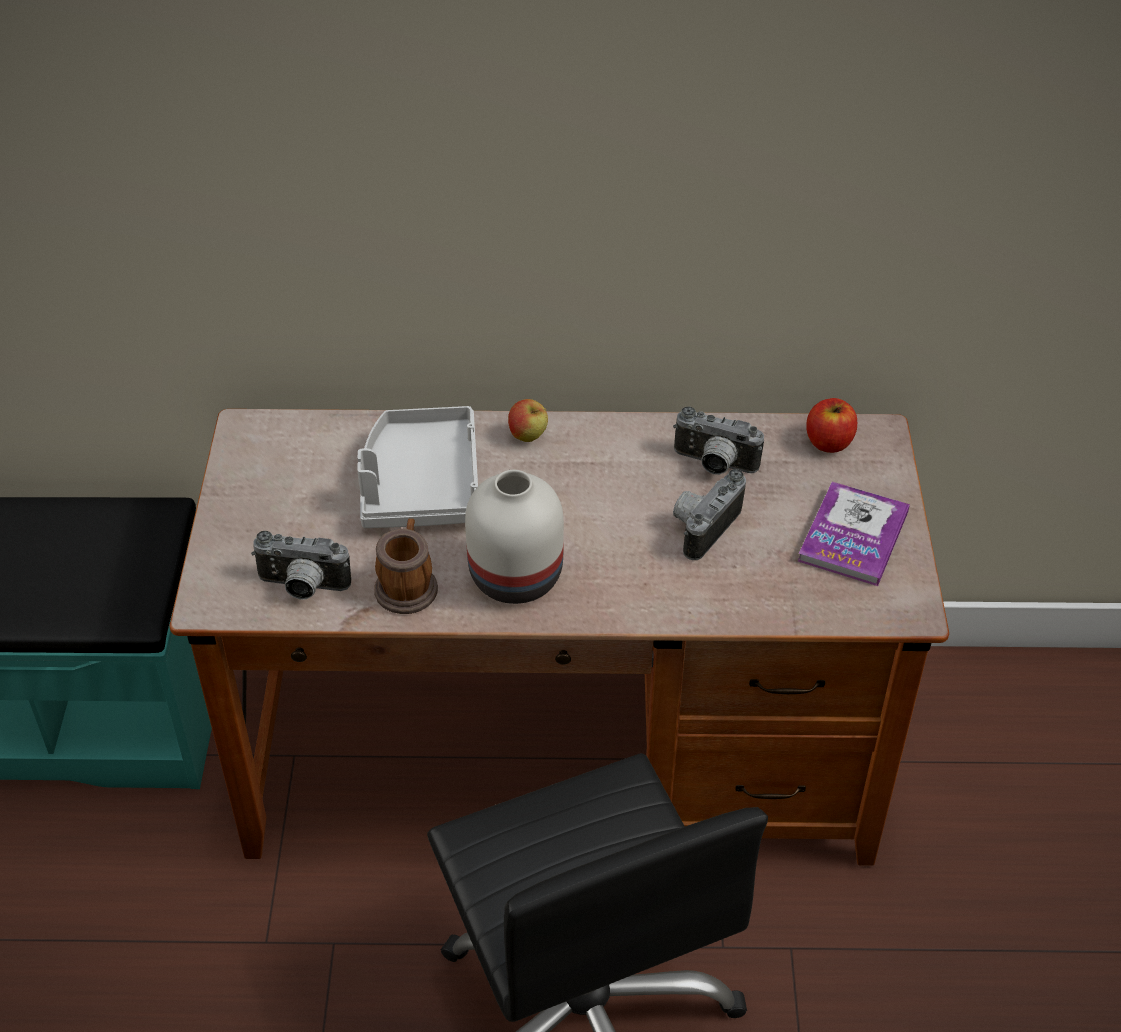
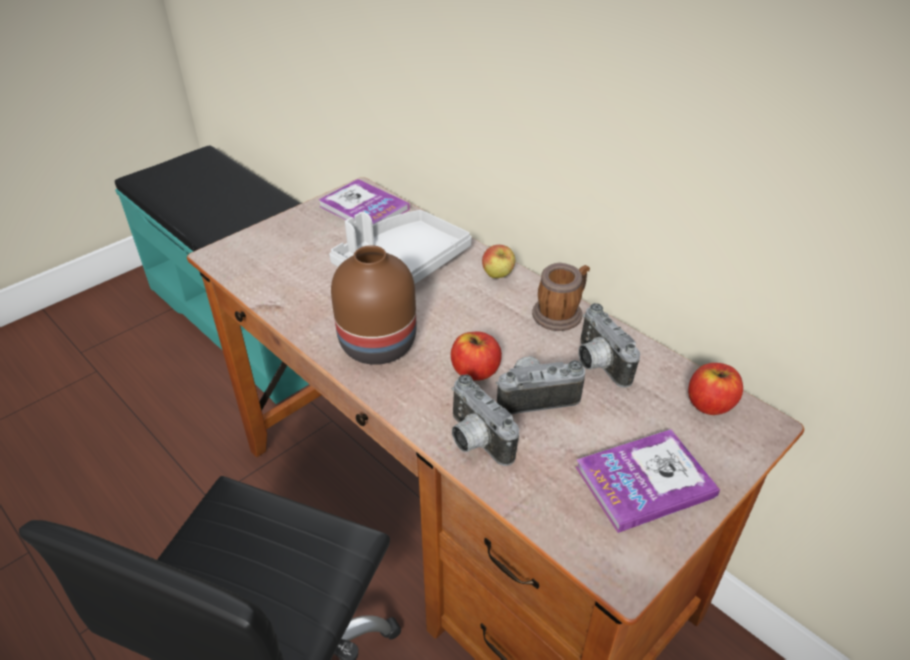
camera: 45 degrees right, 5 degrees down
(284, 447) = (364, 208): none -> book
(302, 588) = (267, 275): camera -> camera (474, 441)
(407, 585) = (316, 309): mug -> mug (561, 313)
(513, 577) = (376, 343): white vase -> brown vase
(629, 540) = (475, 371): none -> apple

